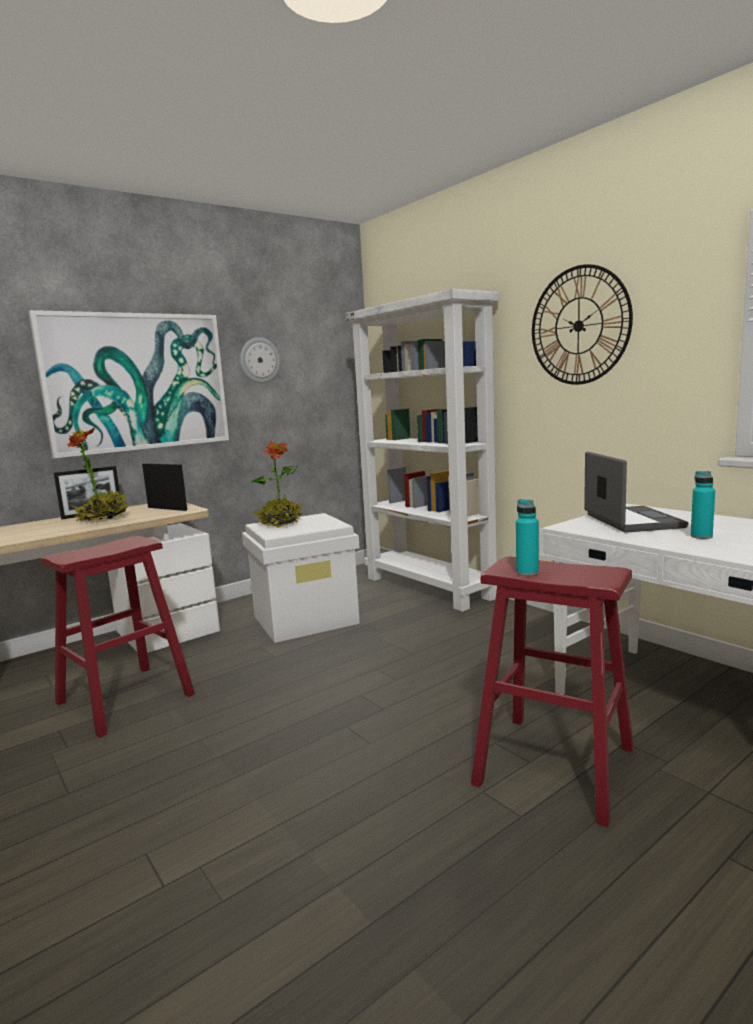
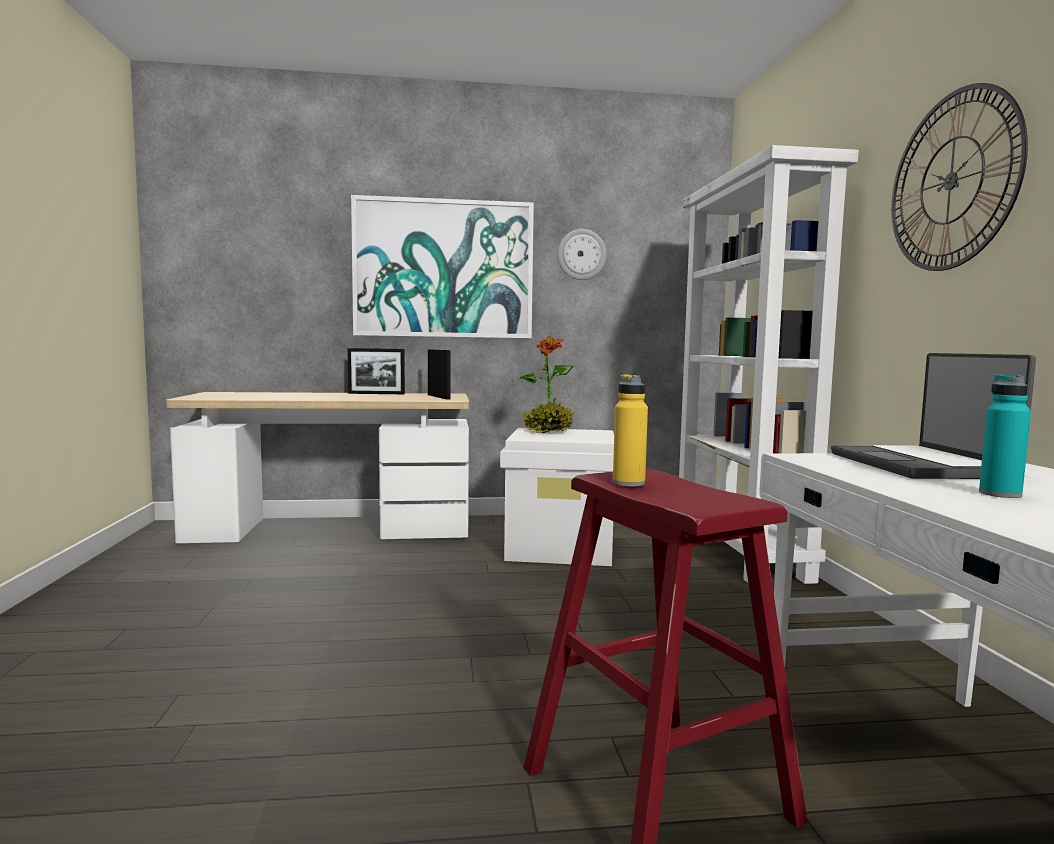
camera: 30 degrees right, 5 degrees down
(103, 518) = (375, 396): potted plant -> none
(125, 699) = (325, 570): red stool -> none
(527, 572) = (628, 483): turquoise bottle -> yellow bottle
(630, 521) = (921, 465): laptop -> laptop turned 150 degrees clockwise

